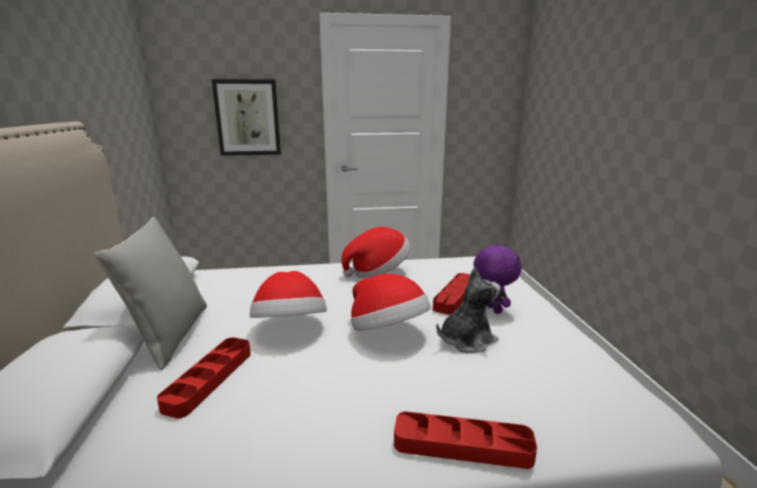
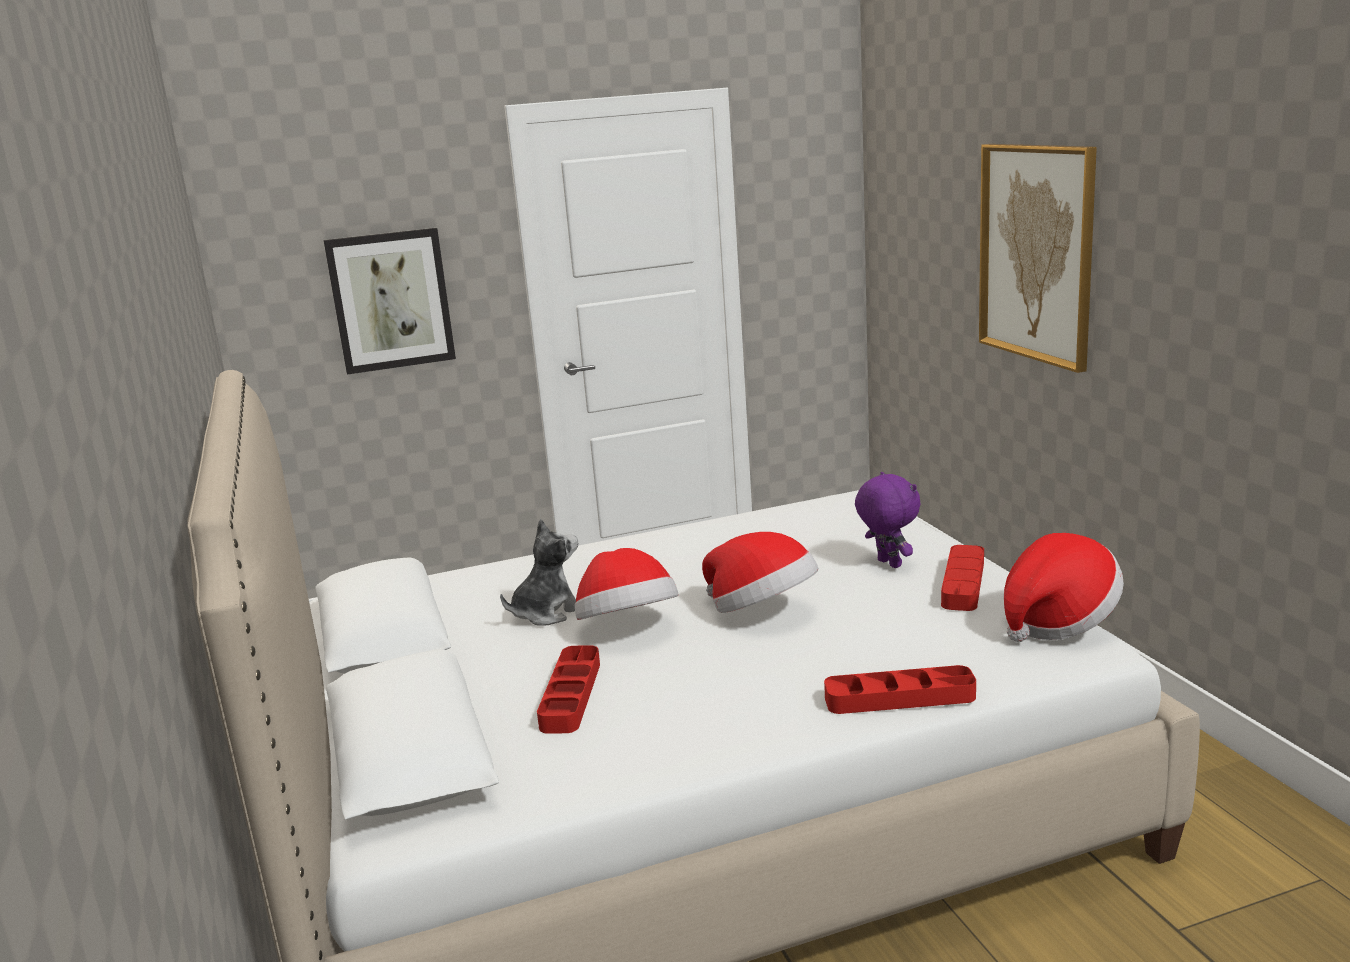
camera: 10 degrees left, 0 degrees up
(169, 336) = (466, 664): grey pillow -> none
(378, 272) = (702, 539): hat -> hat (1057, 621)
(455, 296) = (832, 555): red tray -> red tray (963, 583)
(466, 340) = (867, 604): plush toy -> plush toy (546, 613)
(633, 112) = (1036, 253): none -> picture

